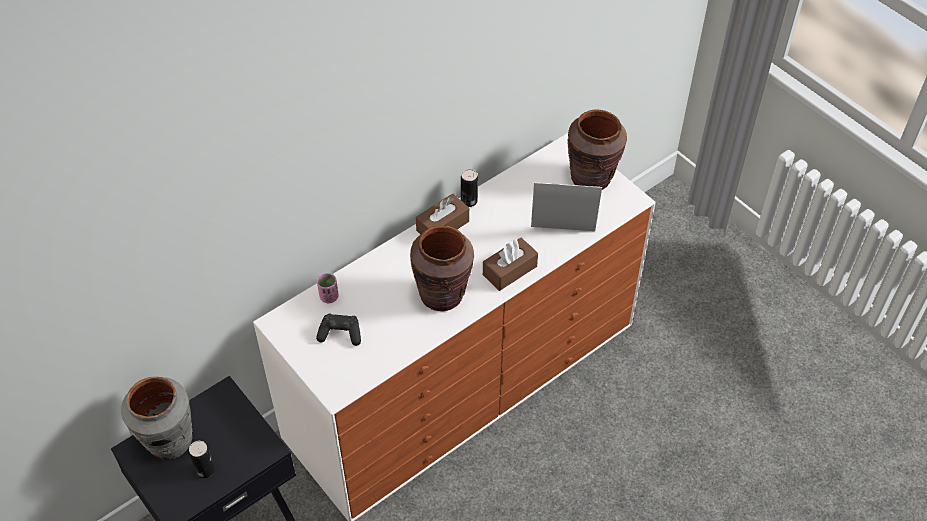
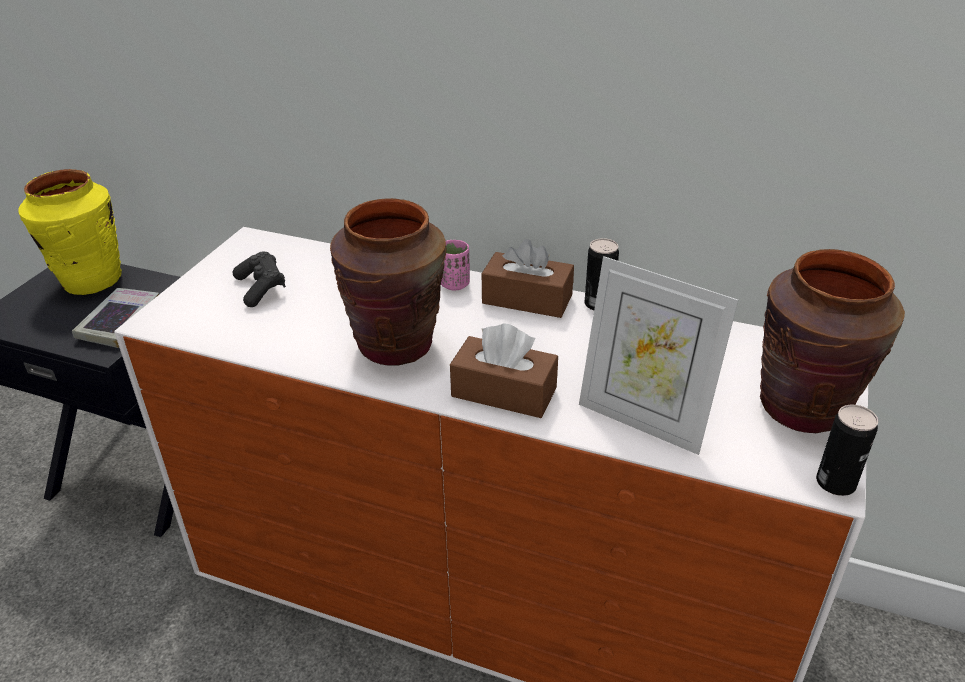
camera: 60 degrees right, 15 degrees down
(169, 441) = (91, 281): grey vase -> yellow vase
(205, 470) = (57, 318): can -> can (835, 483)
(241, 435) = (119, 322): none -> book
(329, 297) = (319, 259): pink cup -> pink cup (455, 284)
(562, 233) = (642, 421): picture frame -> picture frame turned 150 degrees clockwise

